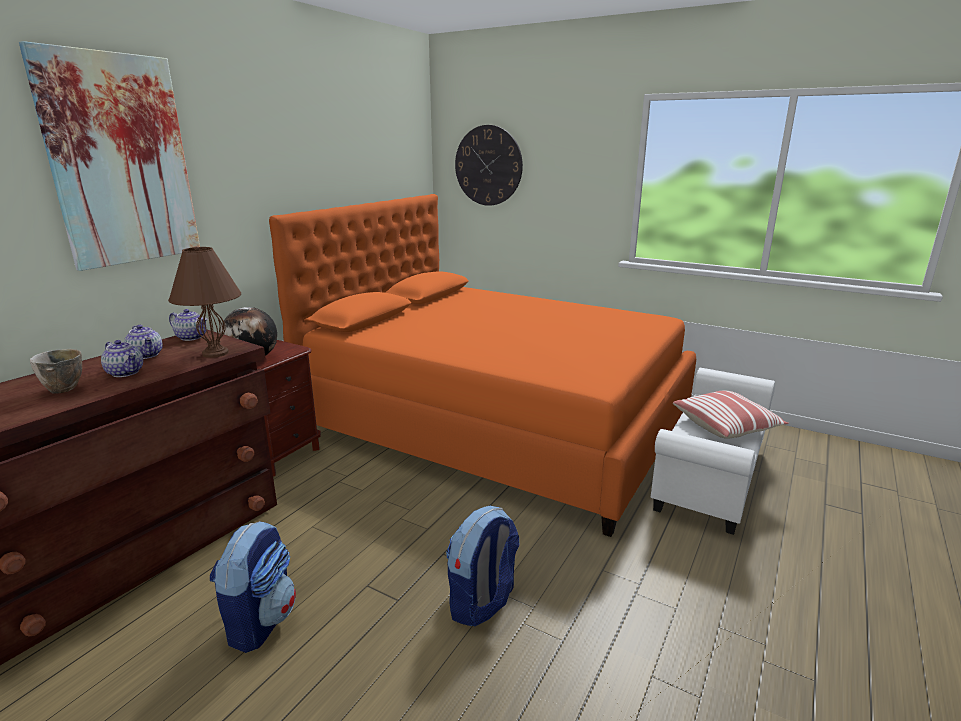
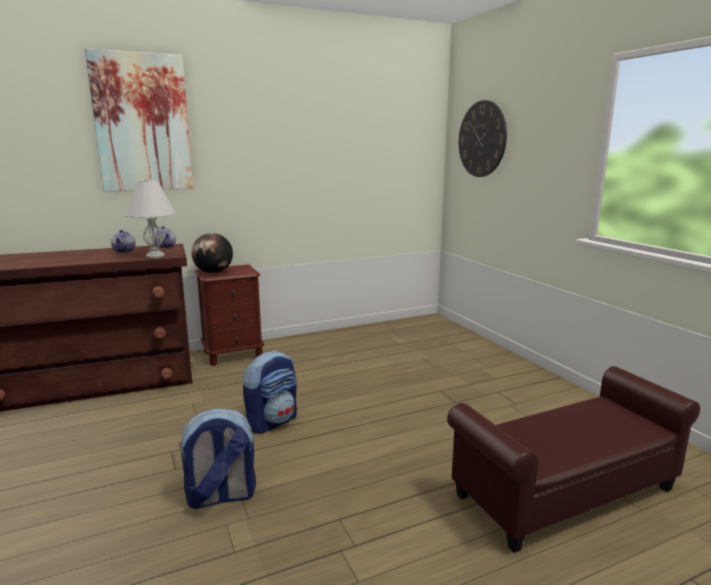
camera: 35 degrees right, 5 degrees down
(63, 390) = (55, 259): bowl -> none
(126, 372) = (96, 257): teapot -> none
(216, 353) = (155, 256): brown table lamp -> white table lamp
(260, 621) = (96, 445): backpack -> backpack (272, 421)
(497, 421) = (414, 376): orange bed -> none
(709, 477) = (564, 492): white ottoman -> brown ottoman
(726, 426) = (585, 433): pillow -> none

